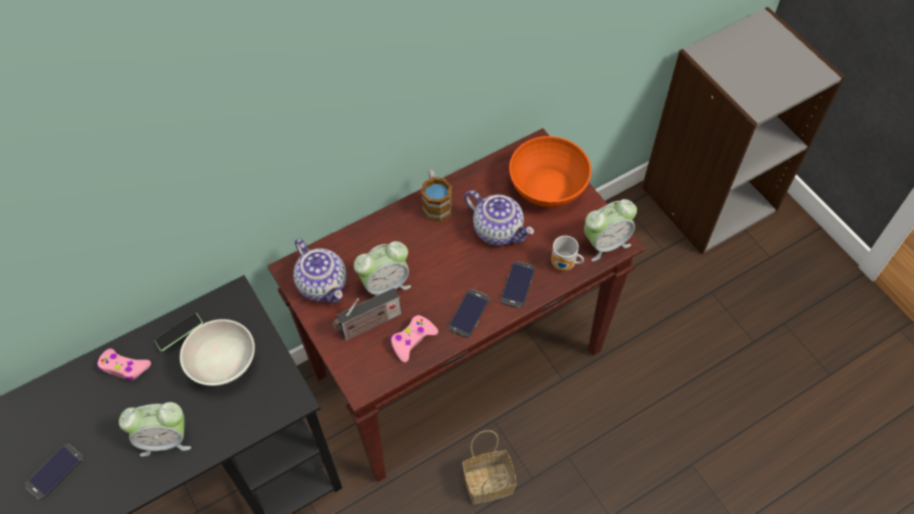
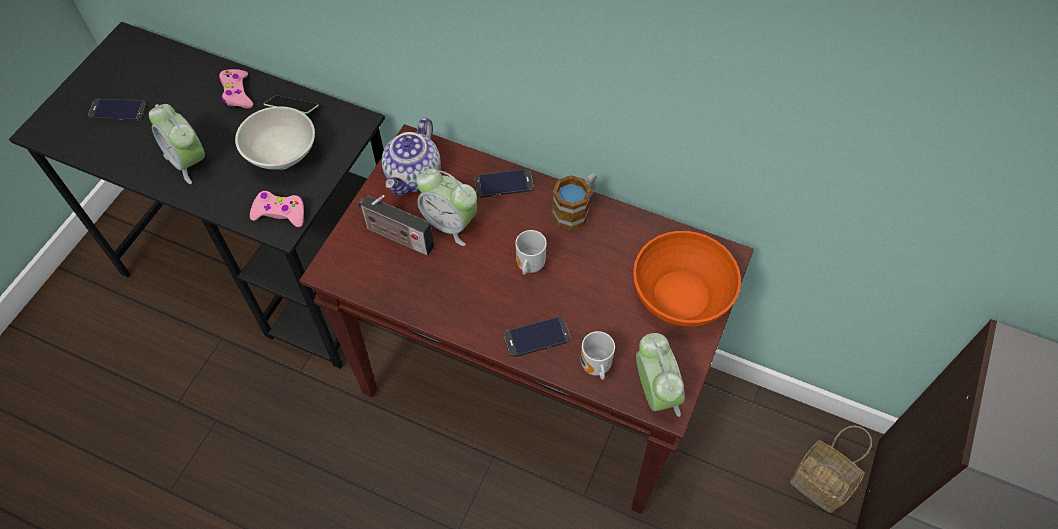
camera: 55 degrees right, 0 degrees up
(412, 340) = (405, 282): pink game controller -> pink game controller (280, 213)
(458, 257) = (528, 266): none -> mug
(469, 313) = (470, 313): phone -> phone (504, 184)
(490, 482) = (426, 492): basket -> basket (822, 484)
(498, 230) = (589, 282): teapot -> none
(605, 243) = (655, 393): alarm clock -> alarm clock turned 135 degrees counterclockwise

